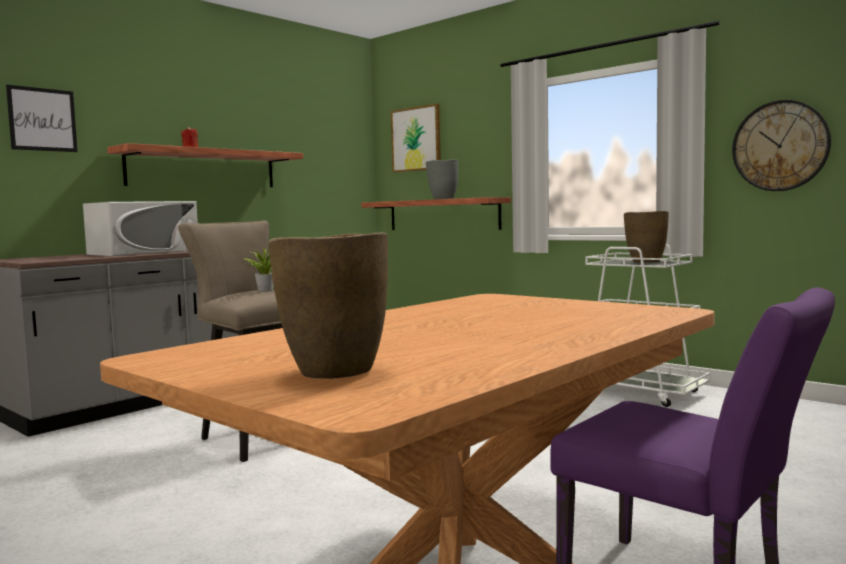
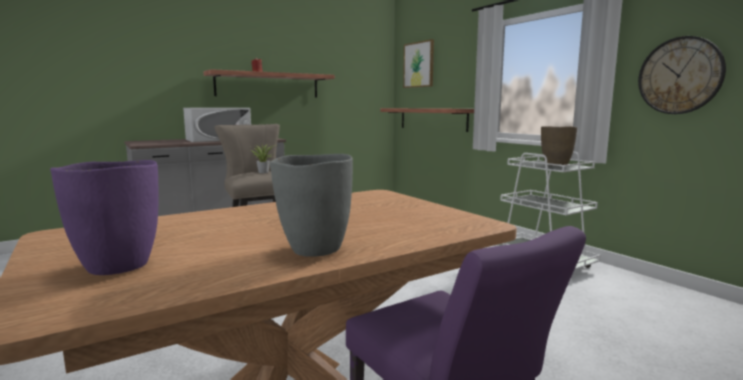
camera: 15 degrees right, 5 degrees up
(42, 119) = (161, 54): picture -> none
(333, 372) = (117, 266): brown vase -> purple vase
(443, 199) = (430, 108): grey vase -> grey vase (314, 249)

